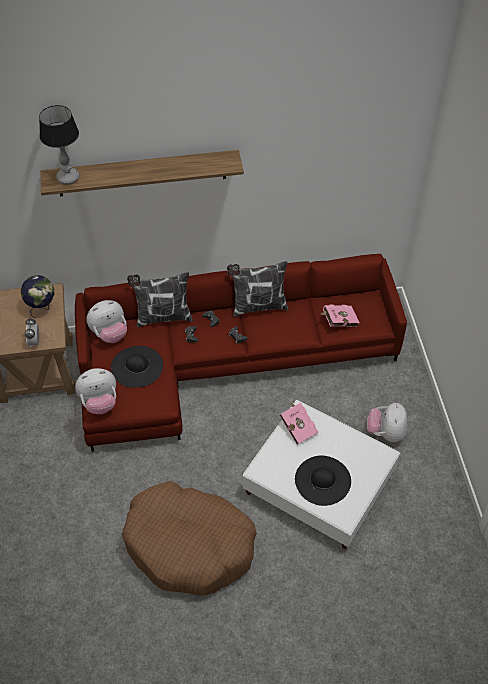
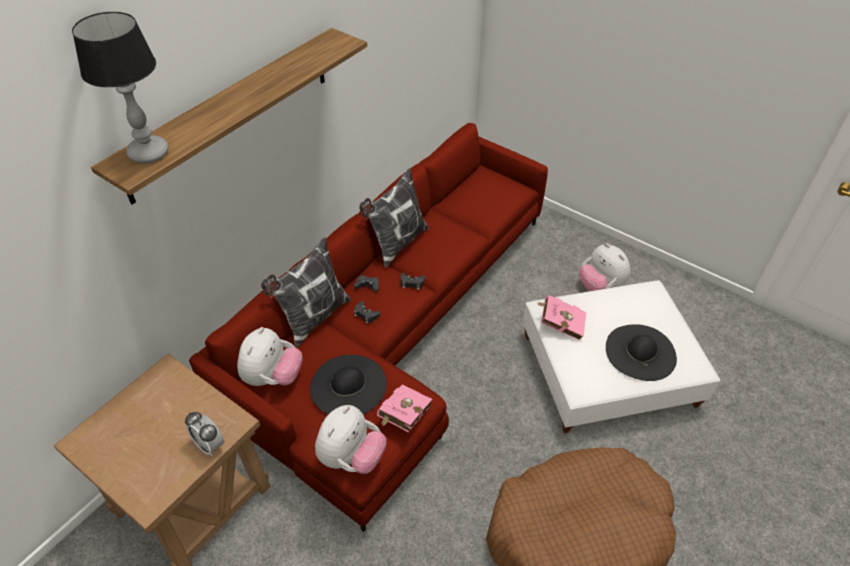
camera: 45 degrees left, 5 degrees down
(42, 308) = (173, 399): globe -> none
(338, 321) = (483, 208): pink book -> pink book (403, 417)

